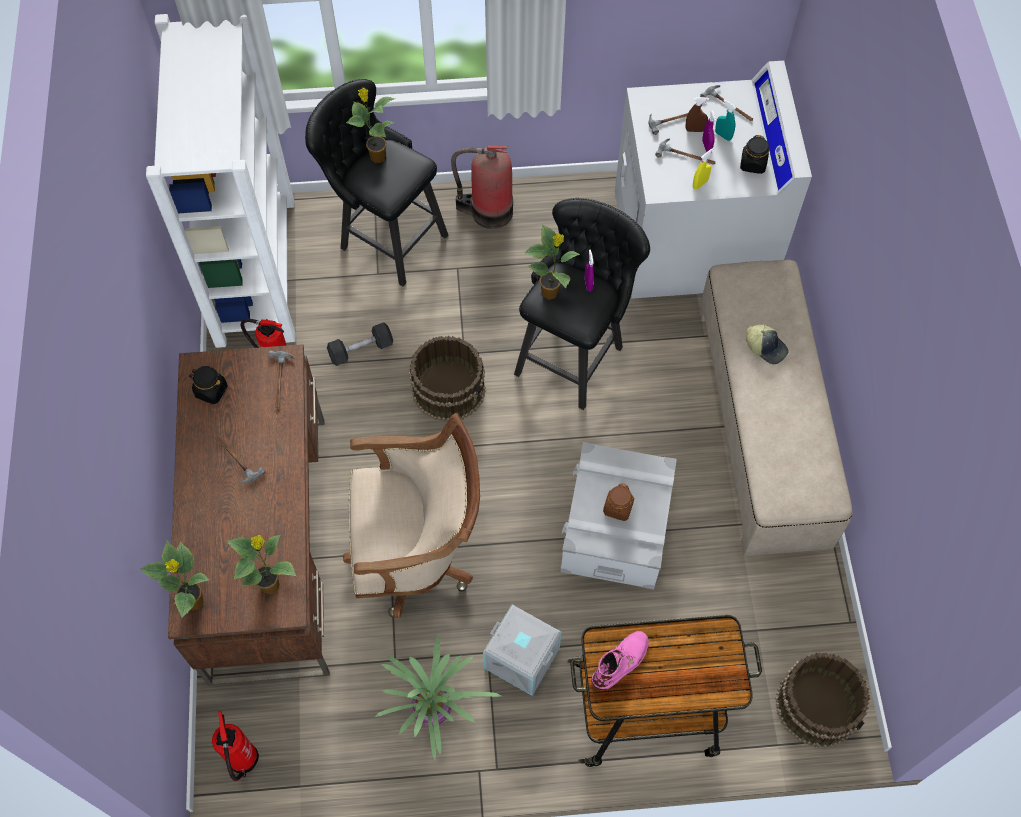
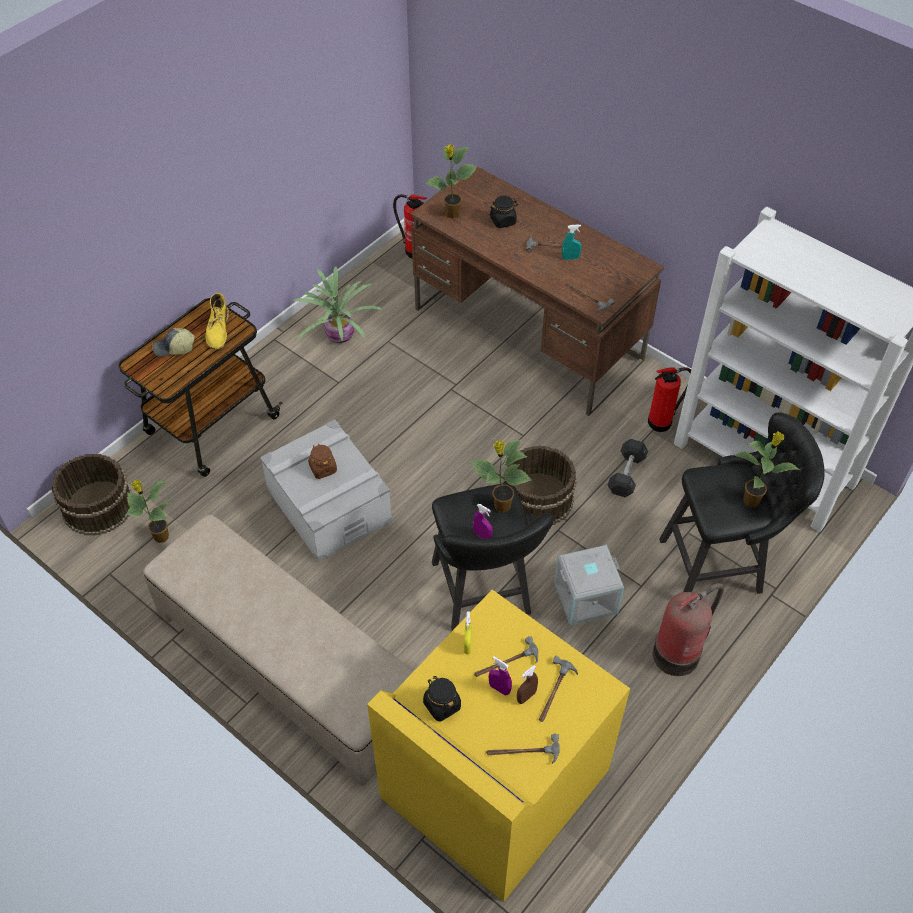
camera: 135 degrees right, 10 degrees down
(195, 602) = (480, 183): potted plant -> potted plant (160, 536)
(211, 391) = (616, 263): black jar -> black jar (503, 221)
(417, 558) = (435, 393): office chair -> none
(523, 657) = (314, 395): grey storage box -> grey storage box (585, 599)
(621, 661) = (218, 330): pink boot -> yellow boot
(692, 239) = (494, 782): white washing machine -> yellow washing machine
(723, 135) = (496, 713): turquoise spray bottle -> turquoise spray bottle (570, 258)
(766, 347) = (311, 641): cap -> cap (174, 348)

